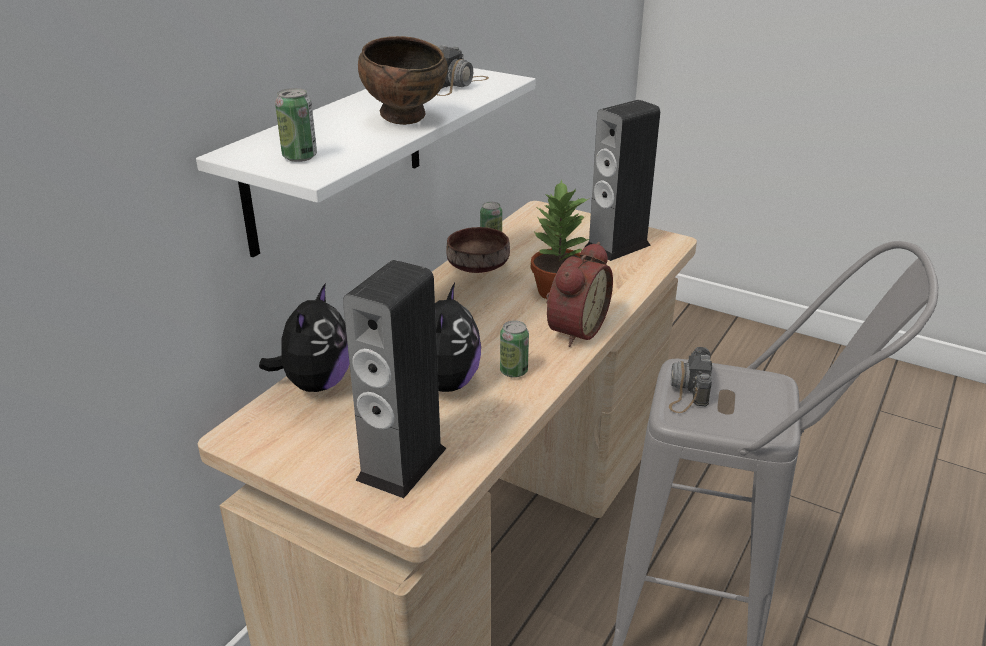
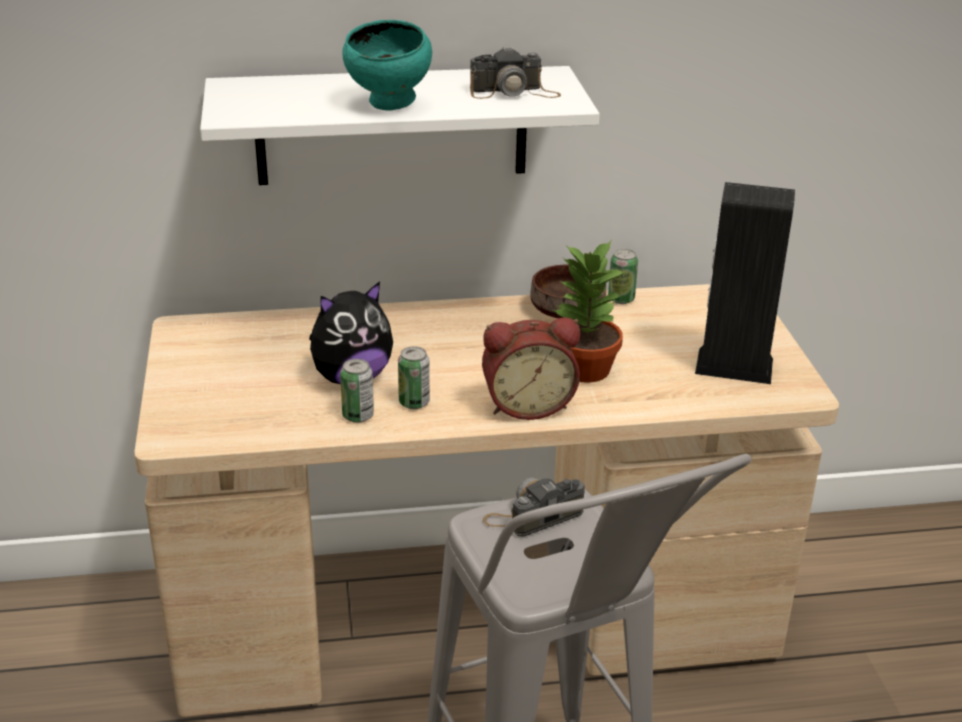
camera: 50 degrees right, 0 degrees up
(300, 157) = (251, 103): can -> can (358, 416)
(316, 383) = (280, 325): plush toy -> none
(402, 464) = (223, 407): speaker -> none
(406, 120) = (390, 105): brown bowl -> turquoise bowl

